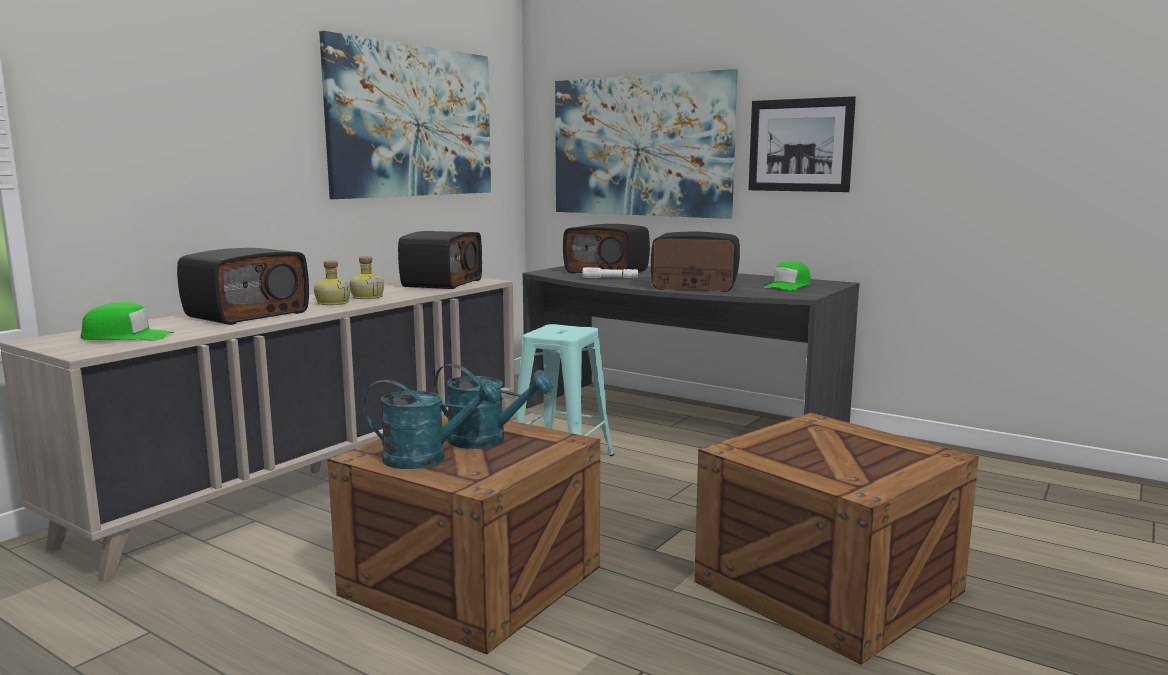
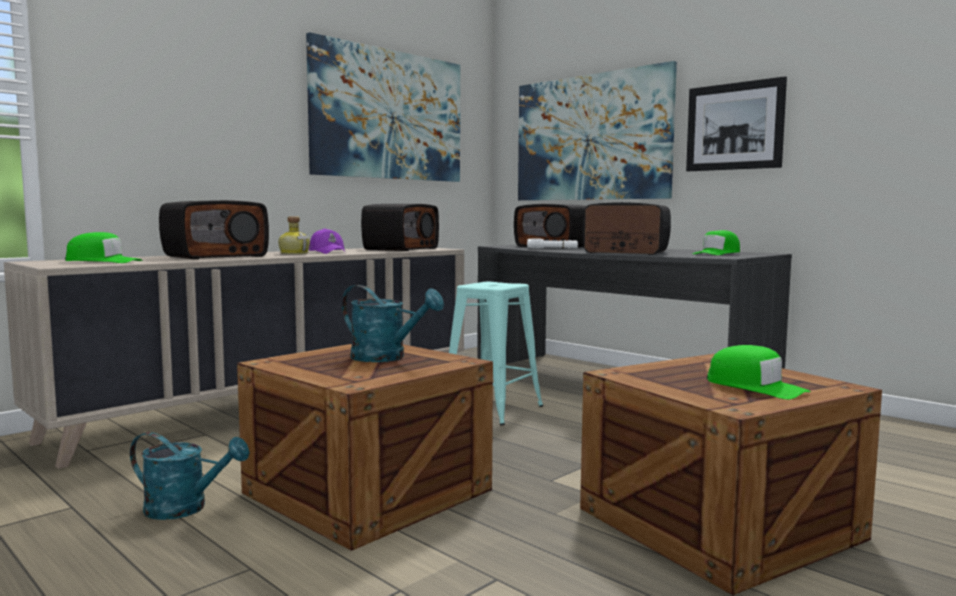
camera: 10 degrees right, 5 degrees down
(368, 297) = (328, 252): bottle -> purple cap
(426, 458) = (322, 366): turquoise watering can -> turquoise watering can (186, 509)
(868, 461) = (755, 387): none -> green cap

